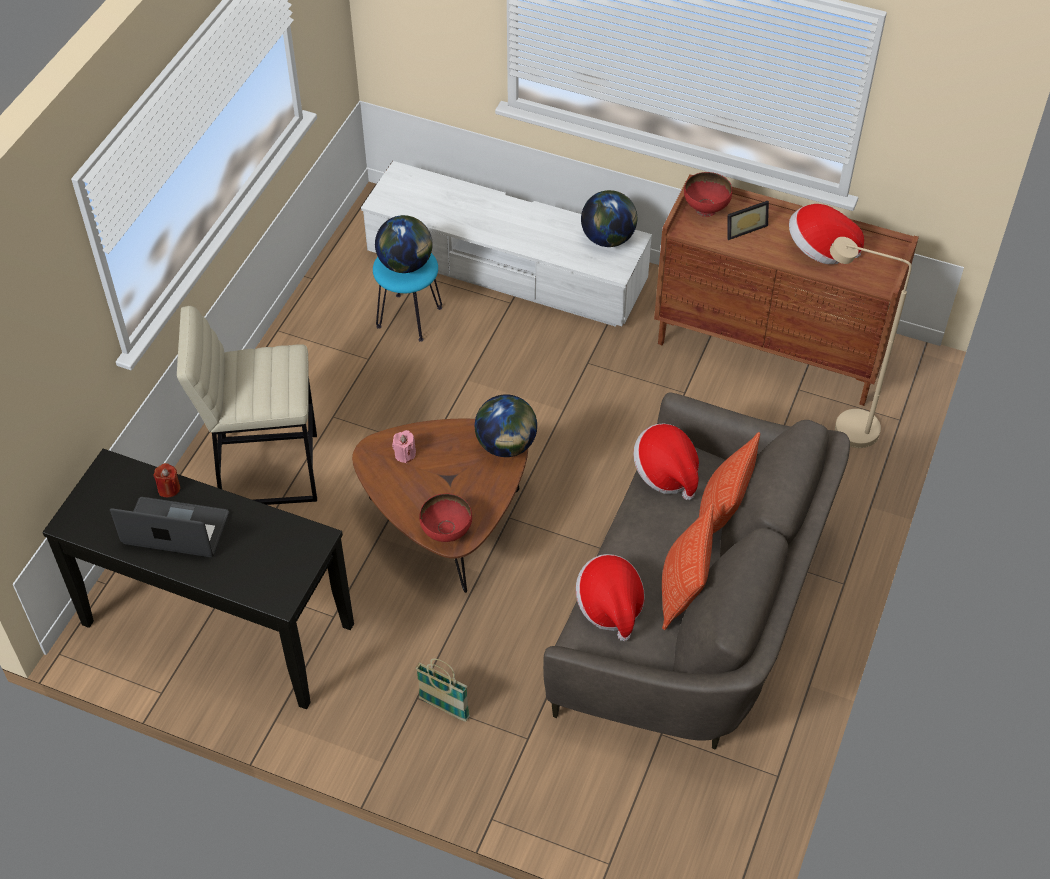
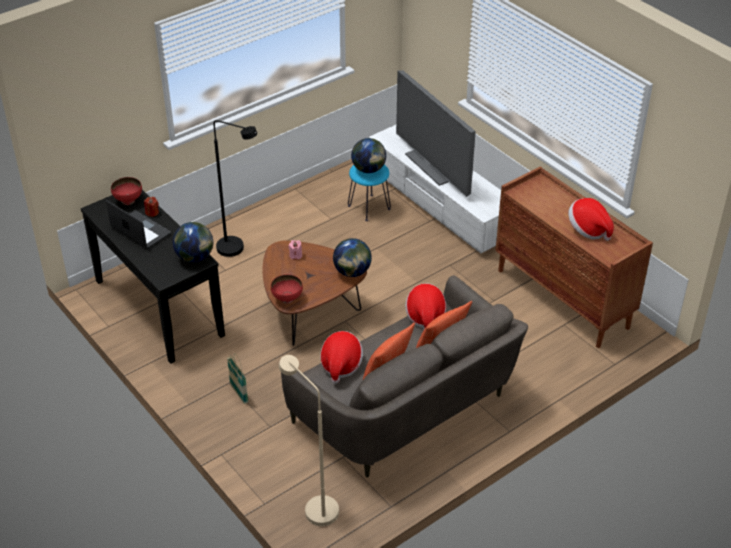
camera: 30 degrees right, 10 degrees down
(265, 470) = (237, 249): beige stool -> black floor lamp
(491, 218) = (434, 165): none -> television
(608, 238) = (493, 197): globe -> globe (195, 257)
(706, 209) = (537, 187): red bowl -> red bowl (128, 201)
(743, 228) = (552, 203): picture frame -> none
(843, 428) = (575, 354): beige floor lamp -> beige floor lamp (315, 506)

